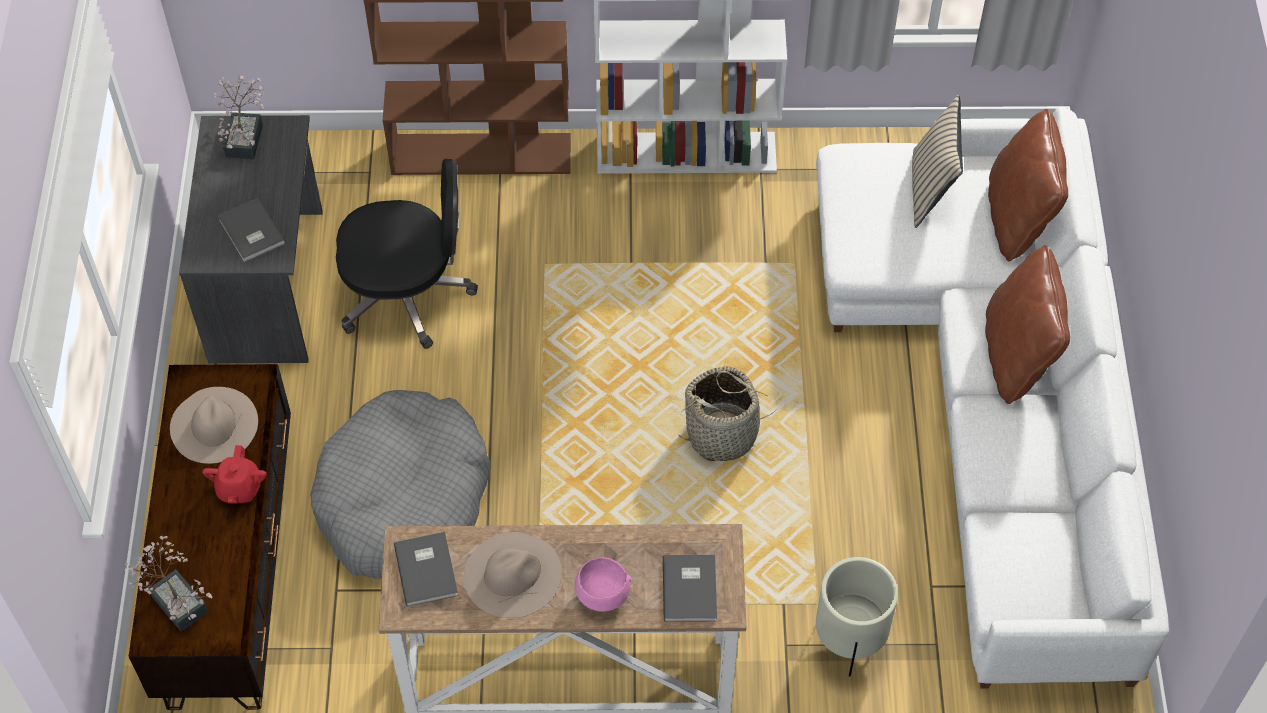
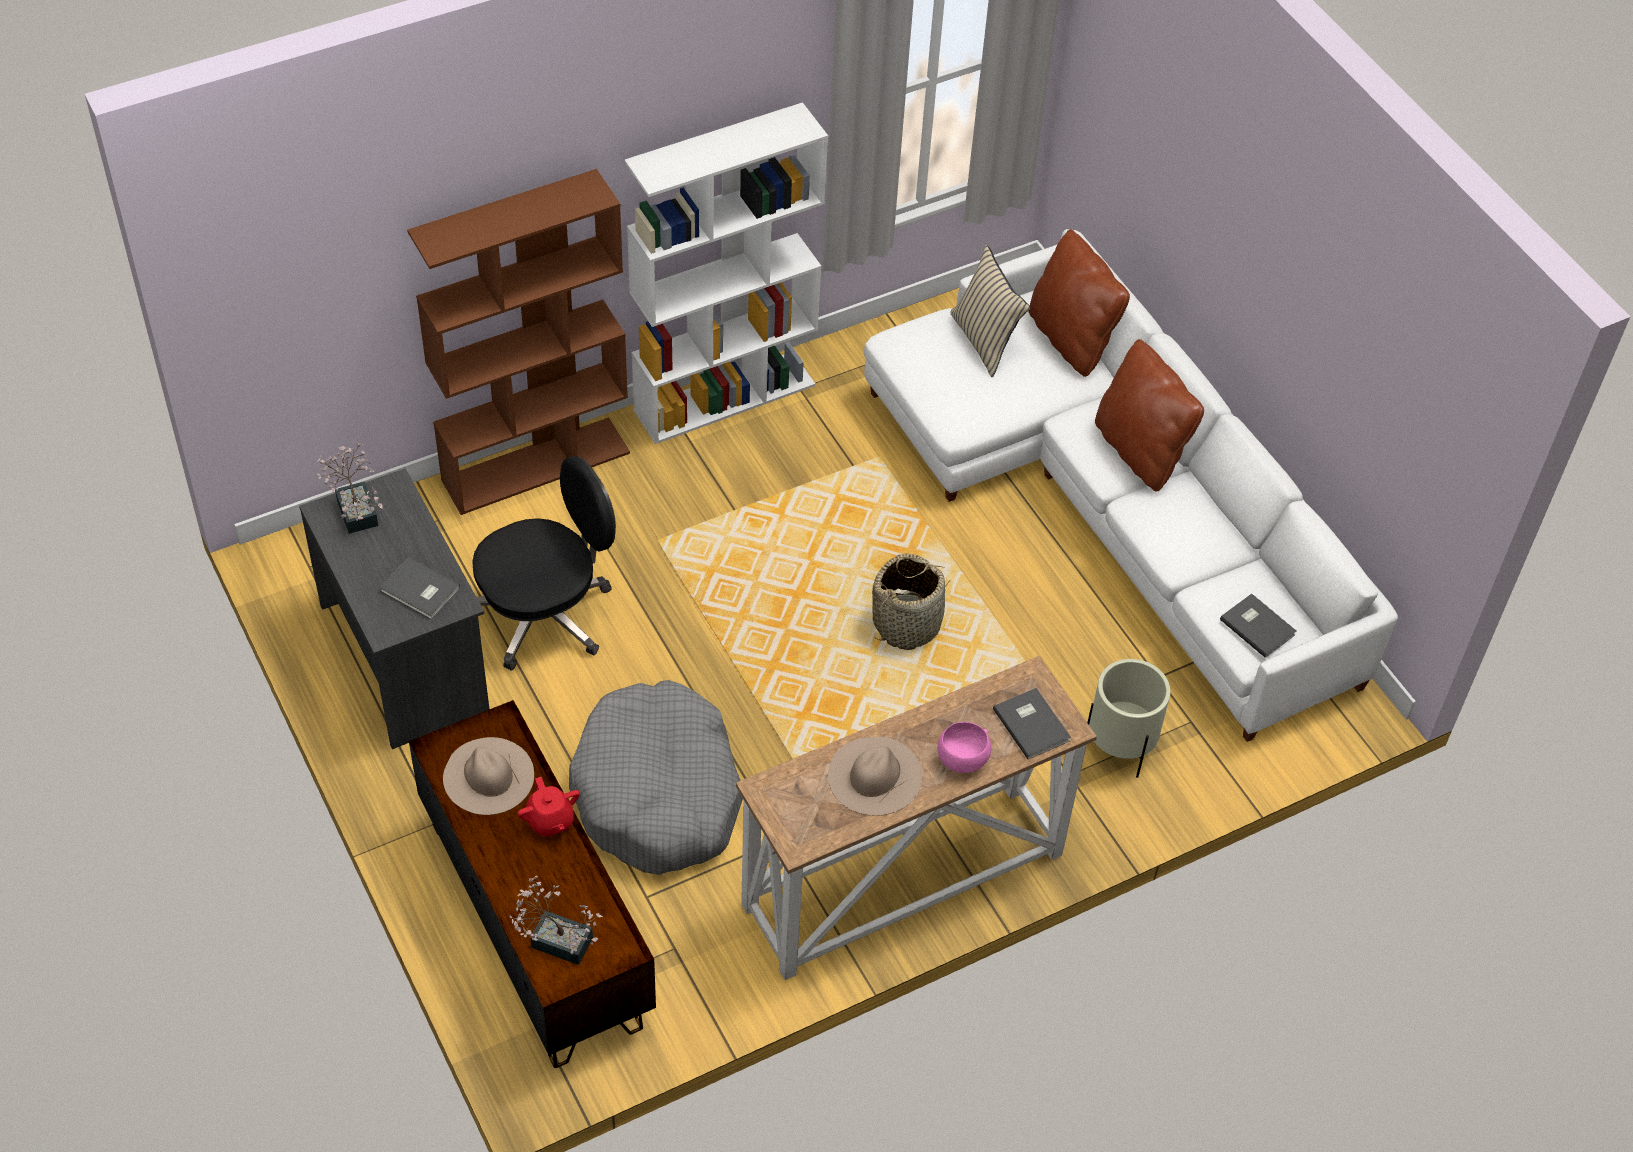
camera: 30 degrees left, 5 degrees down
(428, 569) = (798, 802): grey book -> grey book (1257, 626)

